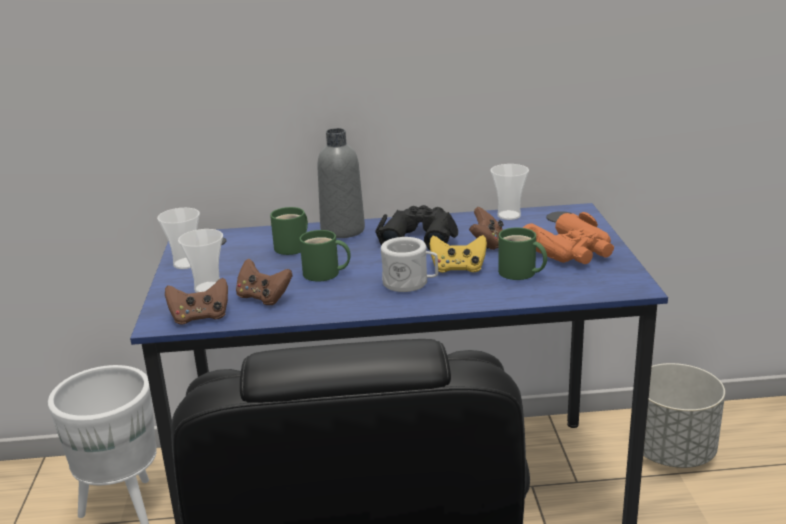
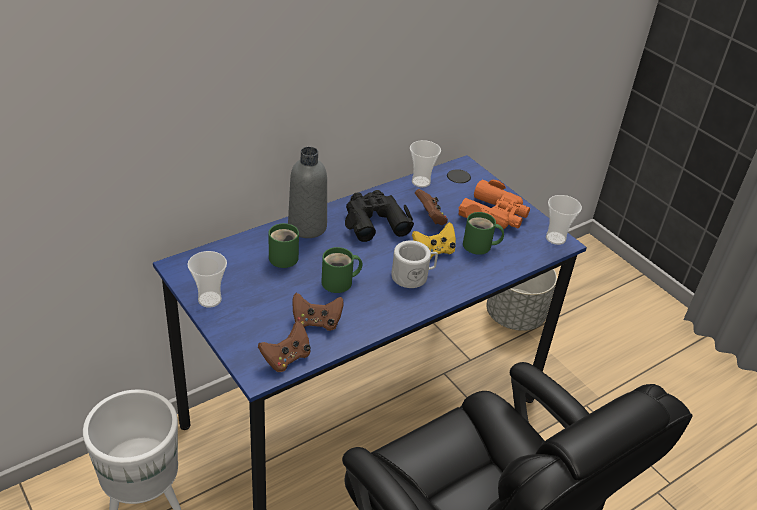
camera: 35 degrees left, 15 degrees up
(208, 288) = (260, 324): cup -> cup (555, 238)

